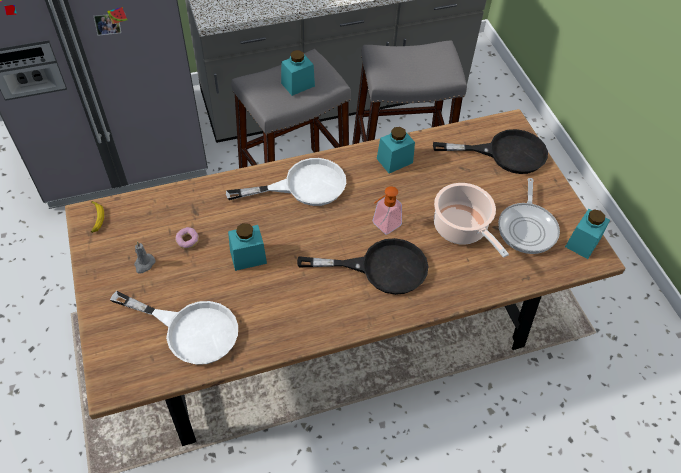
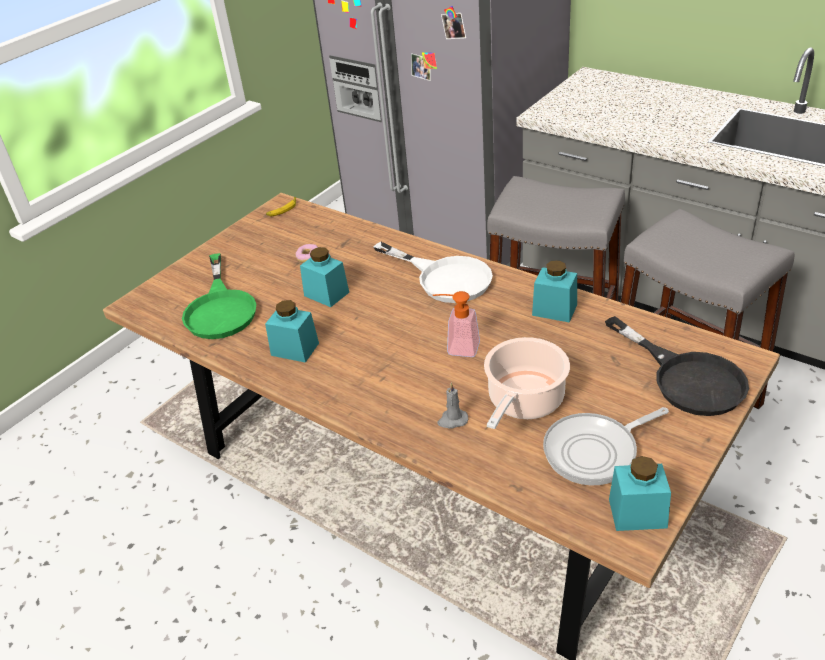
camera: 60 degrees right, 15 degrees down
(144, 264) = (262, 253): grey candle -> grey candle (452, 420)
(190, 329) = (220, 308): white frying pan -> green frying pan
(298, 84) = (560, 205): turquoise jar -> turquoise jar (295, 349)
(381, 268) = (402, 373): black frying pan -> none

